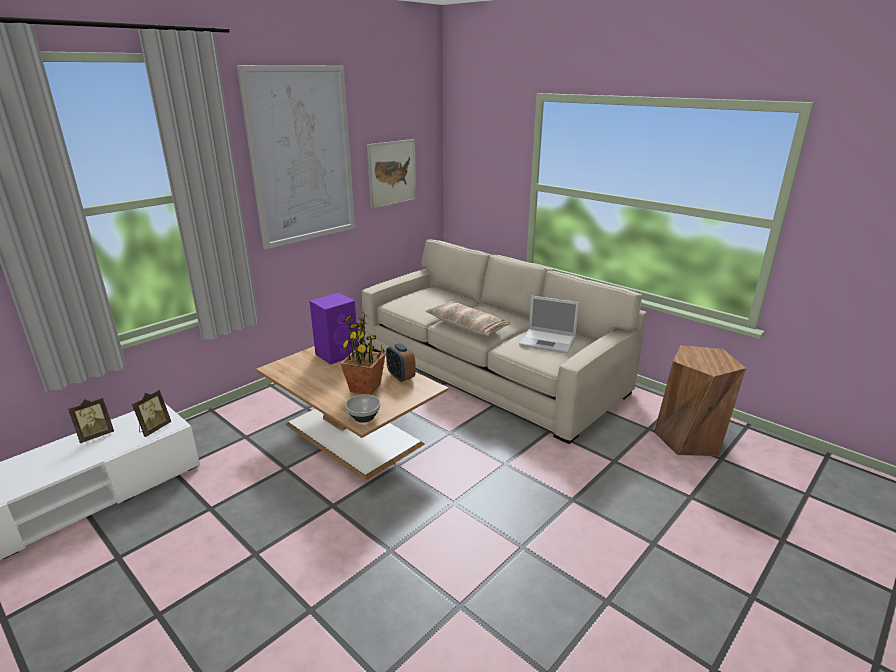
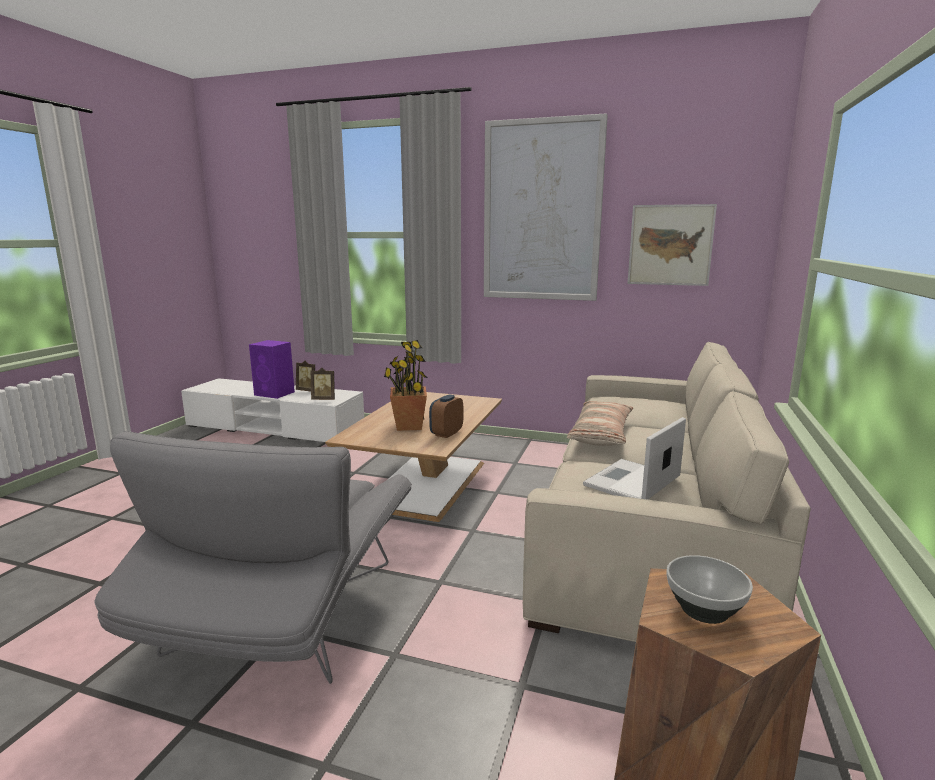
camera: 65 degrees right, 10 degrees down
(338, 354) = (464, 405): purple speaker -> purple speaker (275, 393)
(363, 417) = (354, 436): bowl -> bowl (703, 609)
(512, 546) = (282, 619): none -> grey armchair
(549, 341) = (631, 482): laptop -> laptop turned 45 degrees clockwise

